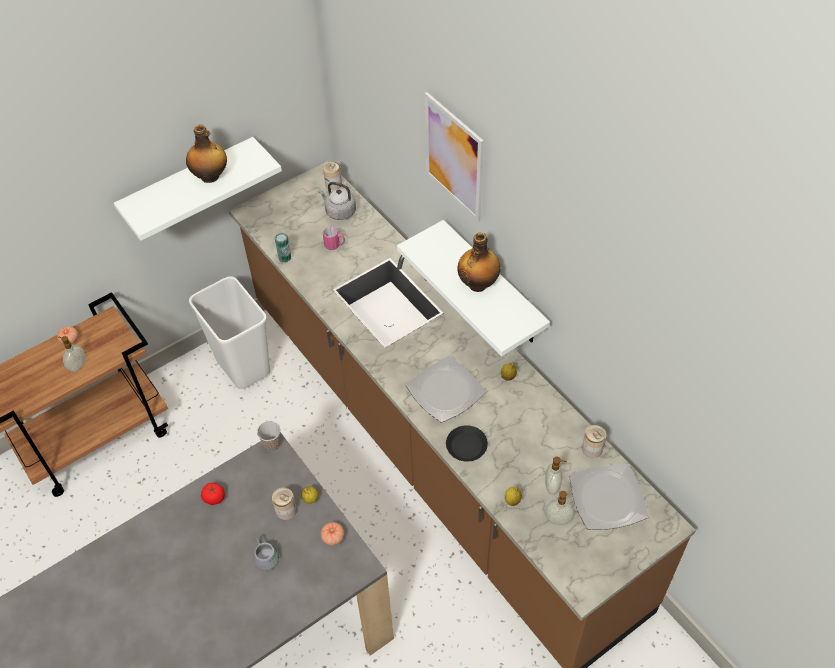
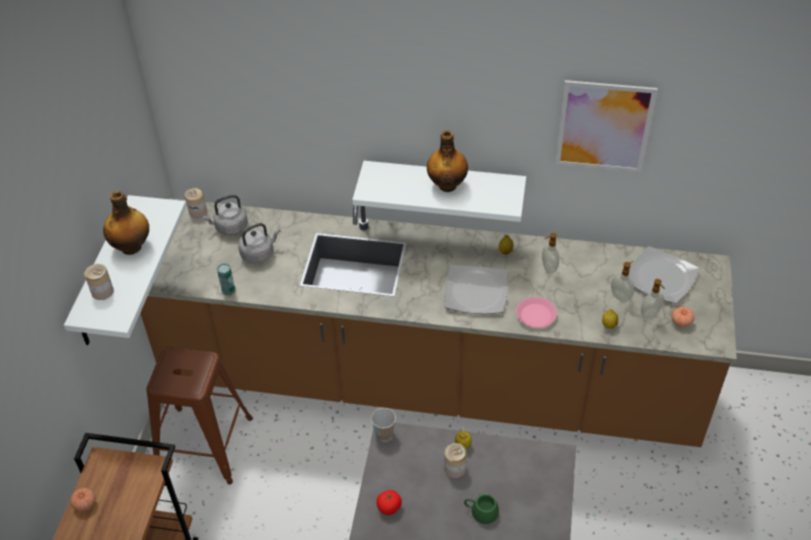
camera: 45 degrees left, 5 degrees down
(77, 365) = (121, 517): soap dispenser -> soap dispenser (548, 268)
(241, 366) = (202, 445): white trash can -> brown stool
(267, 555) = (481, 509): grey mug -> green mug
(333, 537) = (512, 456): tomato -> tomato (681, 322)
(335, 245) = (259, 253): pink mug -> grey kettle
(454, 157) = (376, 85): picture -> picture (604, 126)
(466, 445) = (535, 315): black plate -> pink plate
(592, 448) = (614, 255): can -> can (102, 291)

